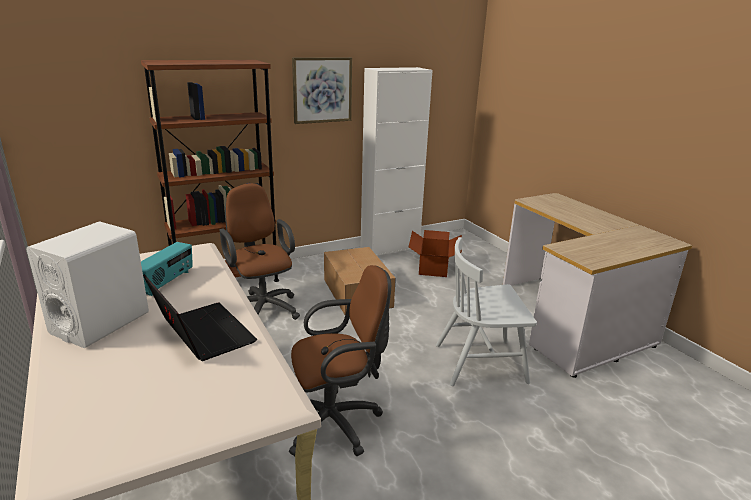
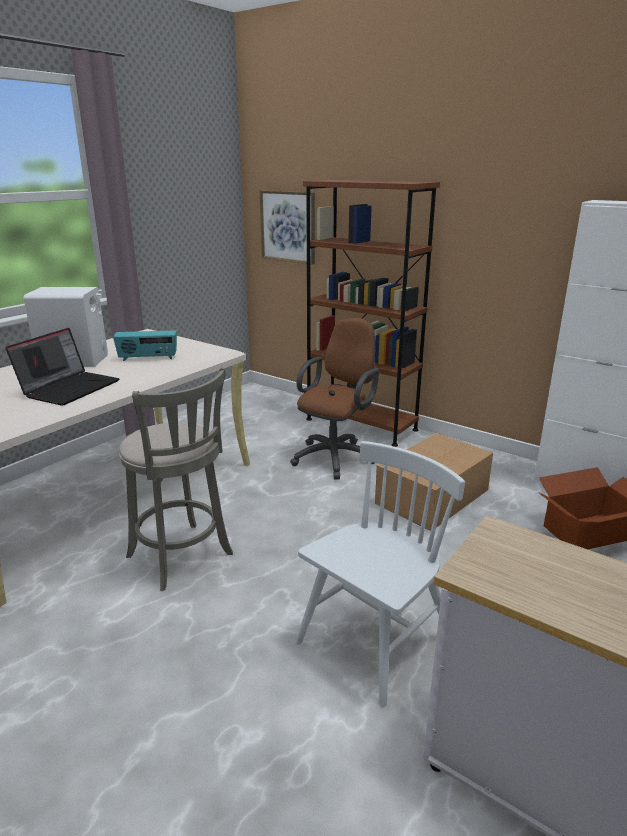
camera: 65 degrees right, 0 degrees up
(322, 90) = (522, 228): picture -> picture (288, 226)
(336, 423) = (182, 558): brown office chair -> grey stool
(481, 363) = (375, 640): white chair -> white chair turned 75 degrees clockwise

